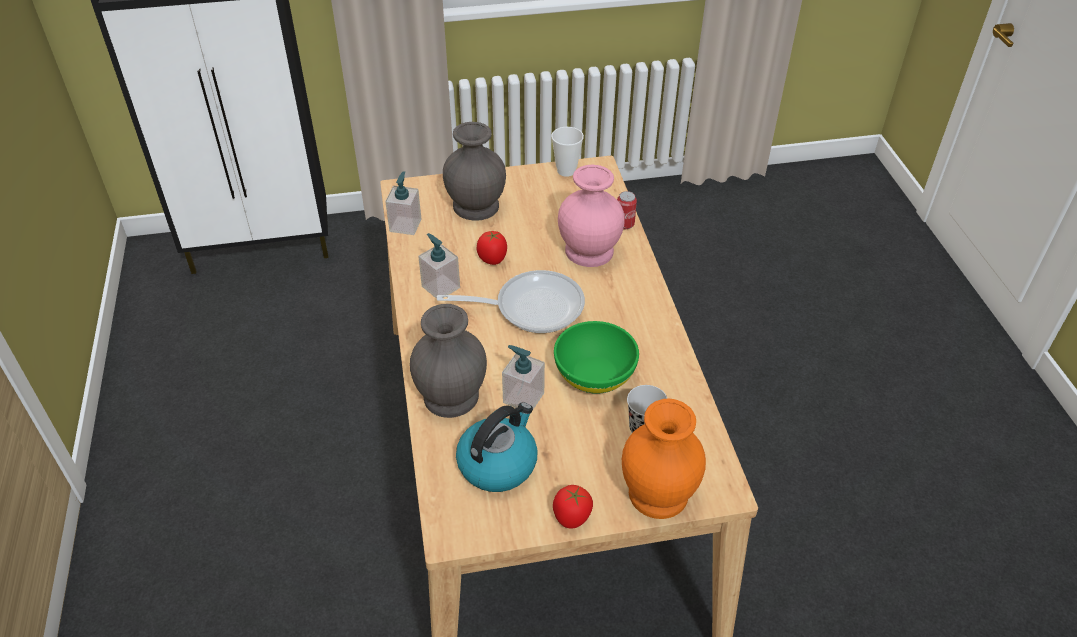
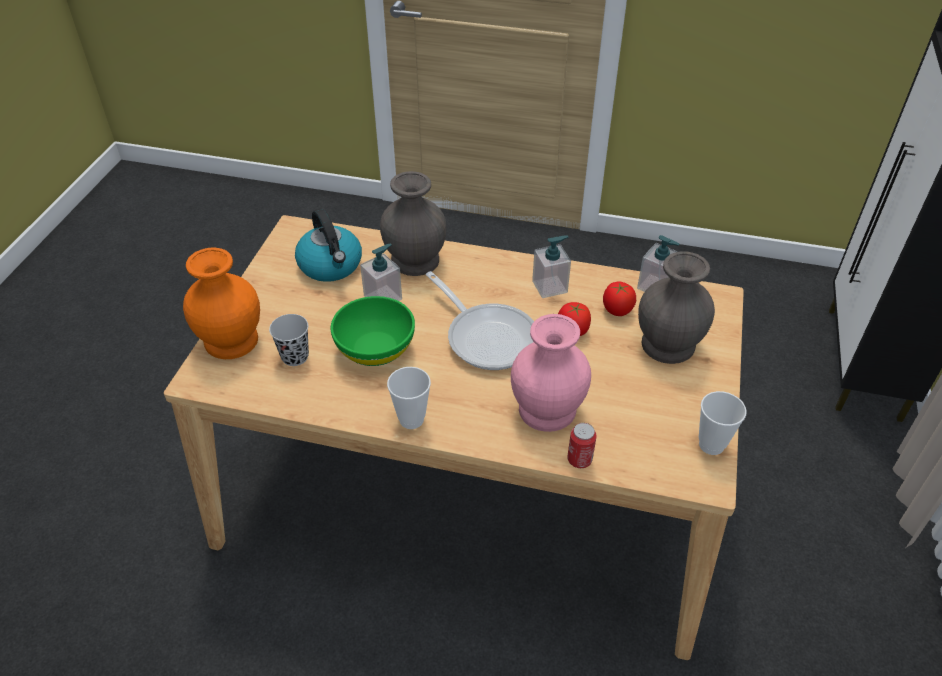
camera: 115 degrees right, 0 degrees up
(531, 307) = (487, 336): frying pan -> frying pan turned 60 degrees counterclockwise
(571, 517) = (254, 287): tomato -> tomato (617, 310)
(655, 320) = (411, 419): none -> cup

